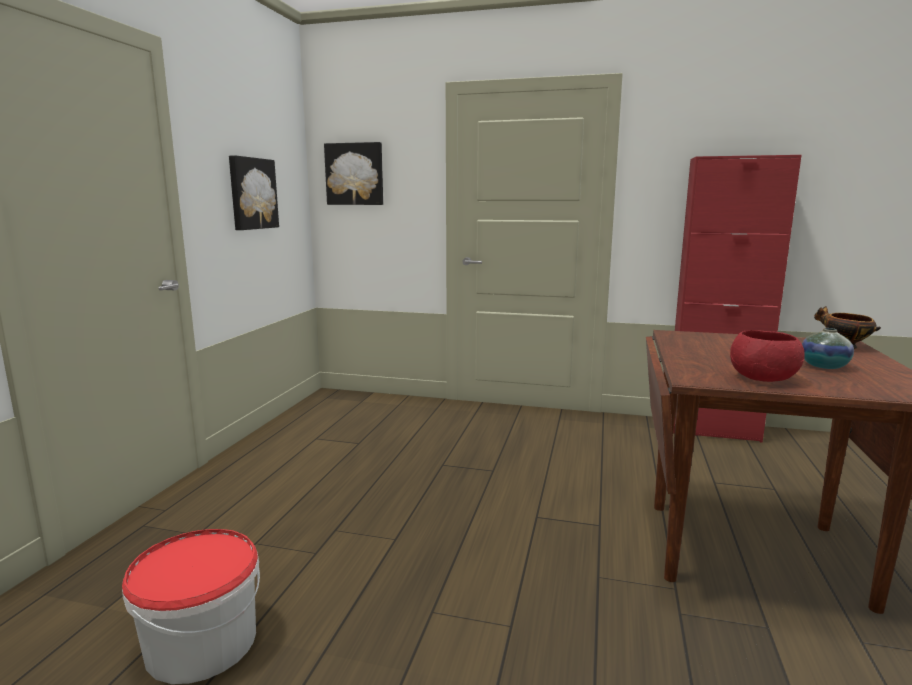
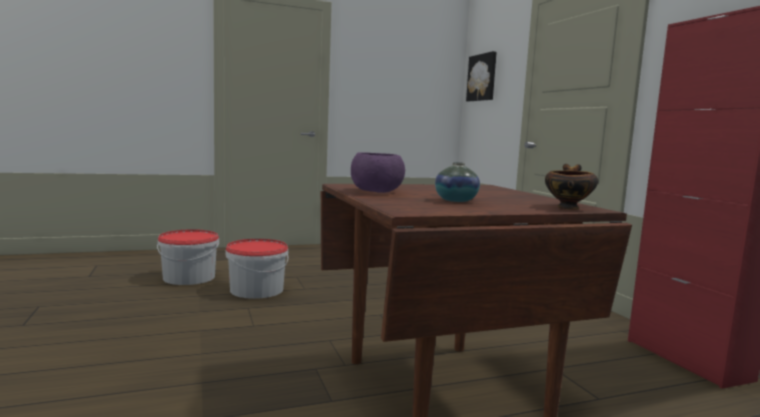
camera: 55 degrees right, 5 degrees down
(252, 193) = (395, 89): picture -> none
(357, 582) = (256, 290): none -> bucket
(763, 379) = (376, 192): red bowl -> purple bowl

